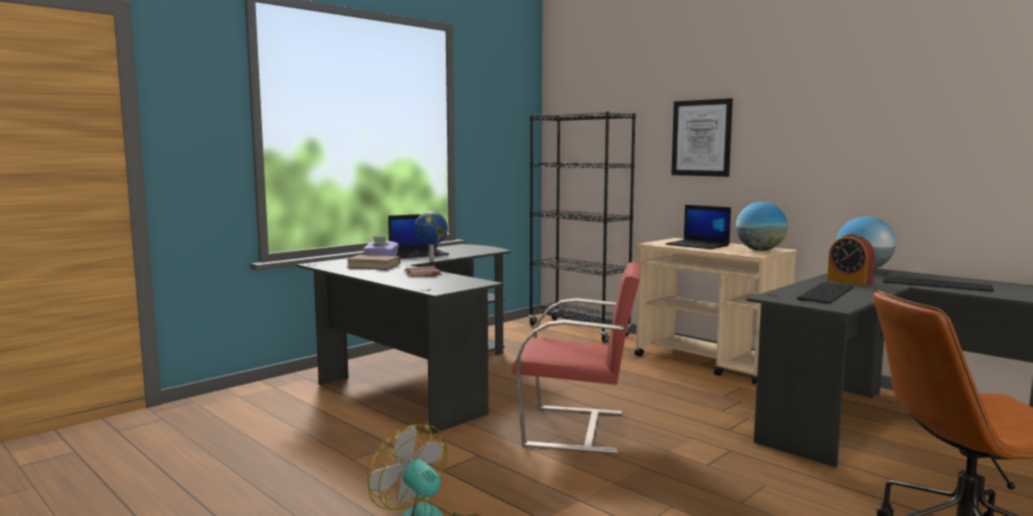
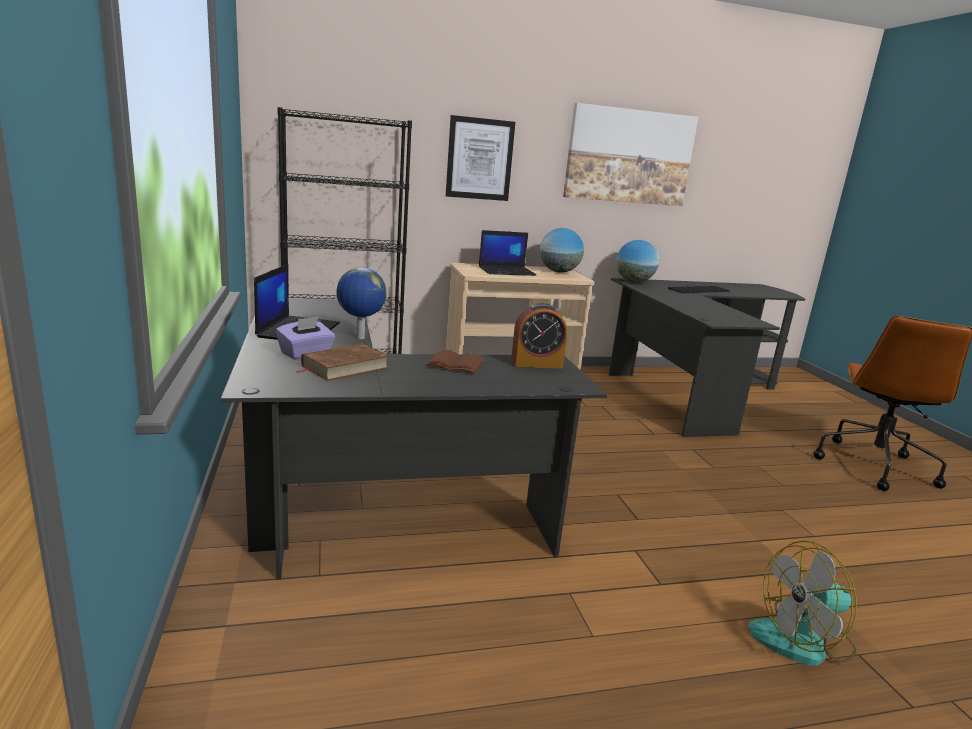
camera: 60 degrees left, 10 degrees up
(577, 429) = (608, 481): red chair -> none
(824, 293) = (707, 310): keyboard -> none
(849, 282) = (673, 296): alarm clock -> alarm clock (536, 364)
(870, 117) = (629, 156): none -> picture

